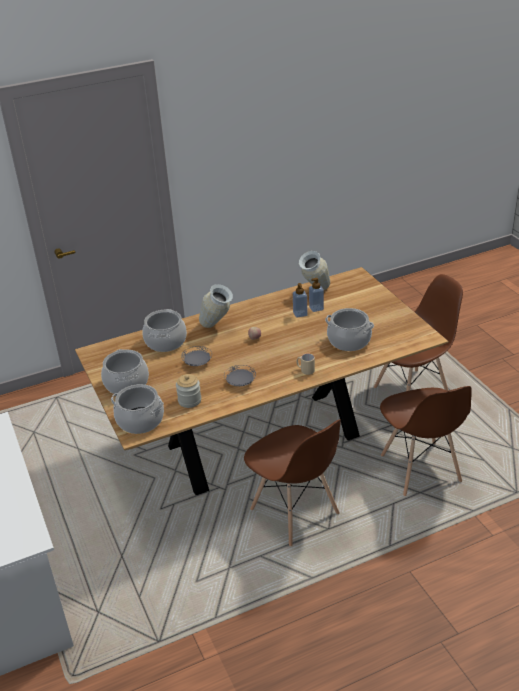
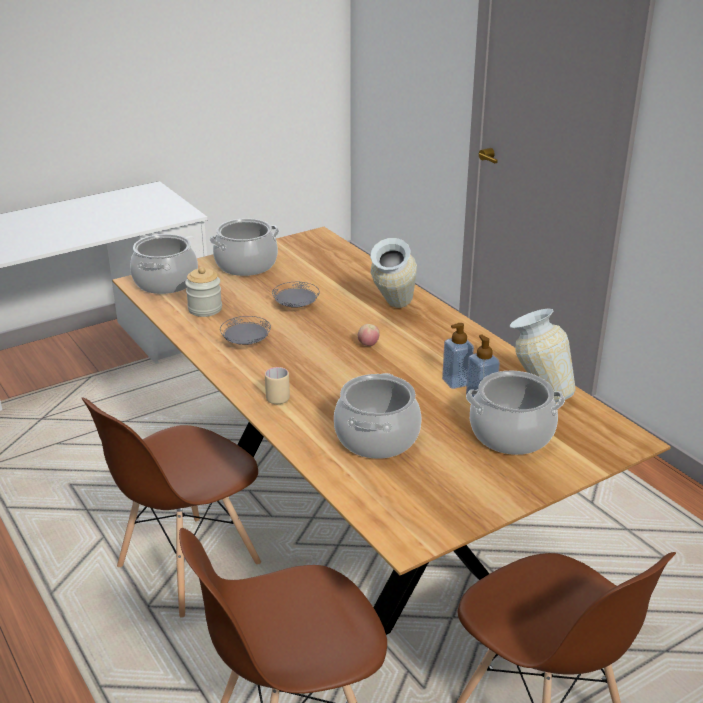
camera: 80 degrees right, 5 degrees down
(165, 341) = (348, 278): cooking pot -> cooking pot (511, 434)

